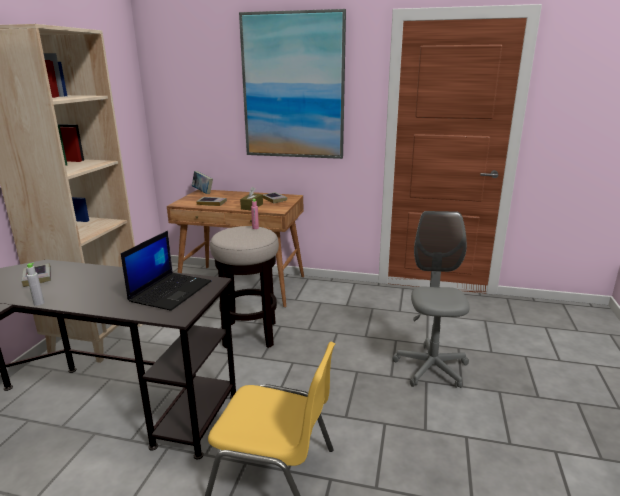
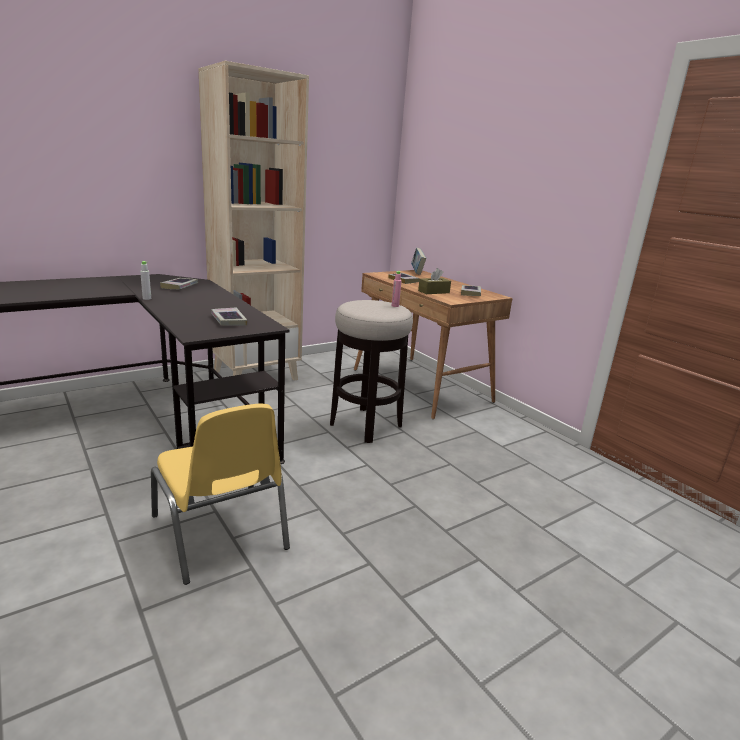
camera: 40 degrees right, 0 degrees up
(170, 291) = (228, 320): laptop -> book
(293, 87) = (531, 158): picture -> none
(431, 368) = (506, 551): grey office chair -> none

